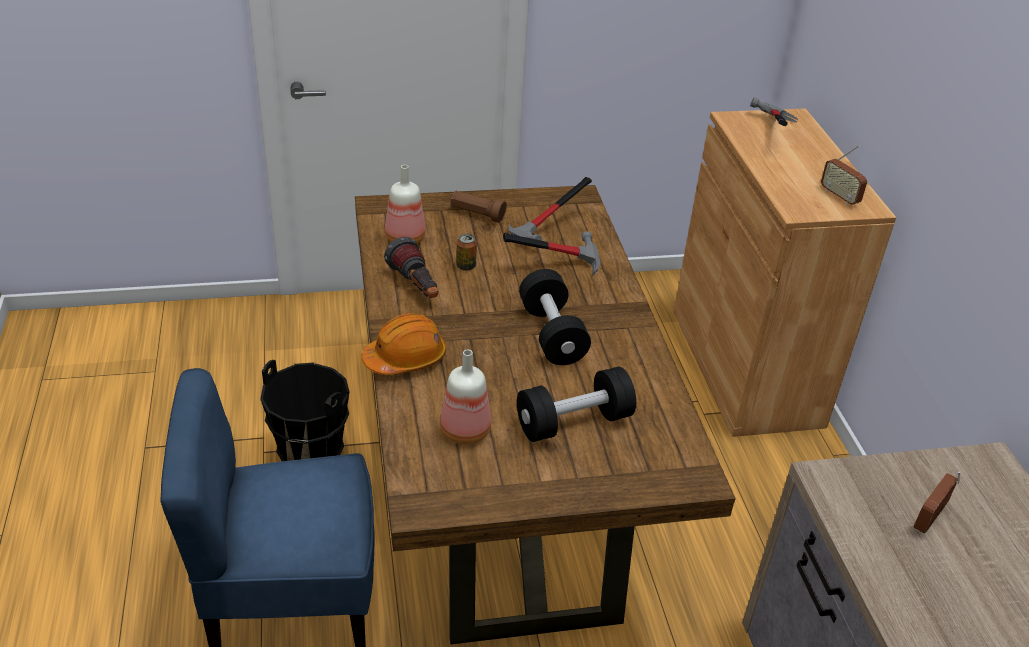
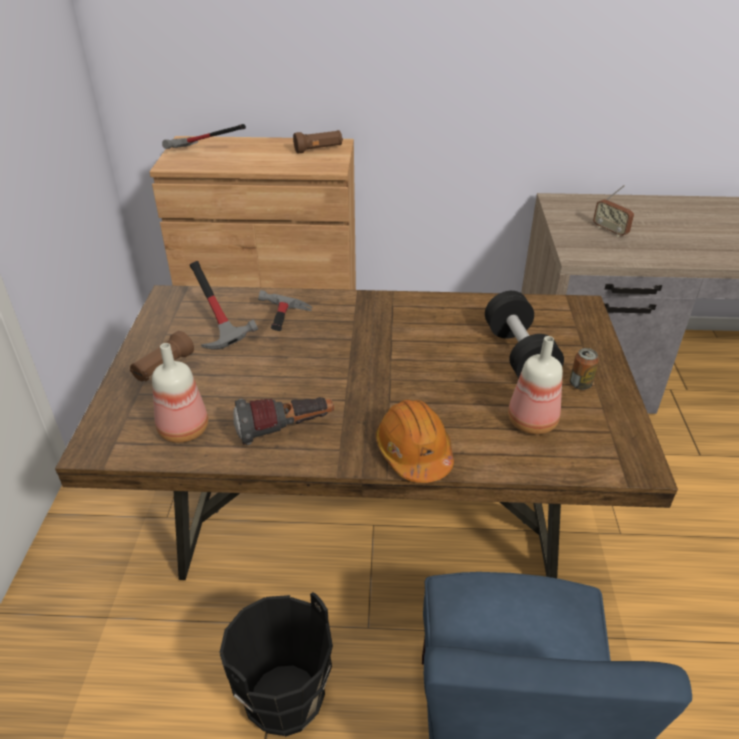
camera: 75 degrees left, 0 degrees up
(466, 266) = (261, 388): can -> can (580, 384)
(552, 334) = (393, 348): black dumbbell -> none
(839, 197) = (318, 150): radio -> brown flashlight

